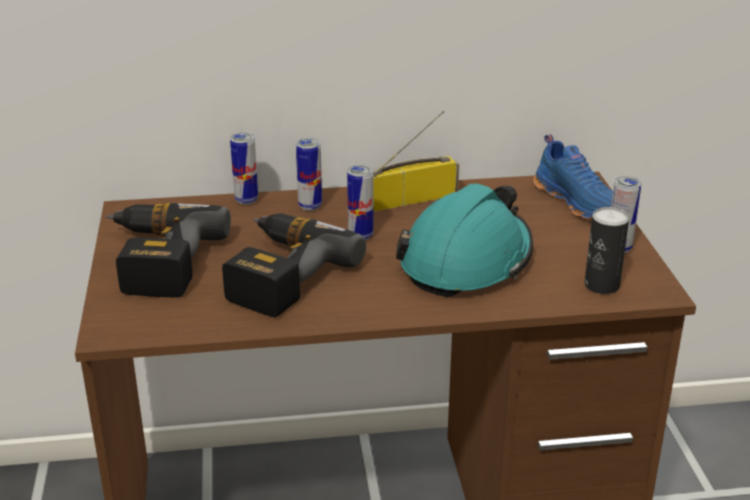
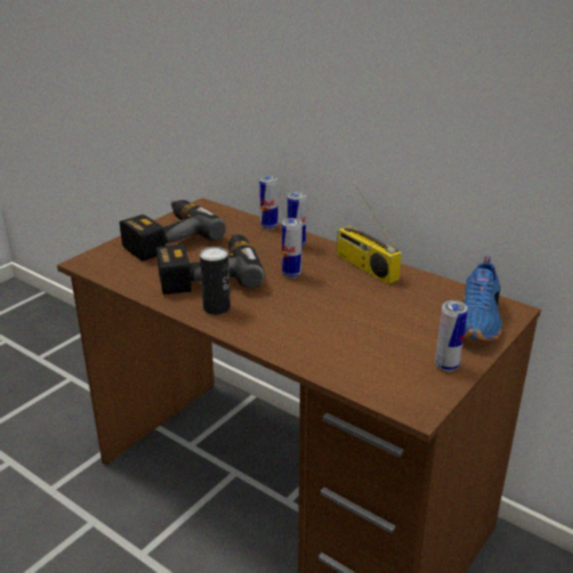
camera: 45 degrees right, 0 degrees up
(411, 199) = (364, 267): radio -> radio turned 150 degrees counterclockwise
(467, 261) = (325, 320): turquoise hard hat -> none
(601, 285) = (384, 382): can -> can (216, 308)

